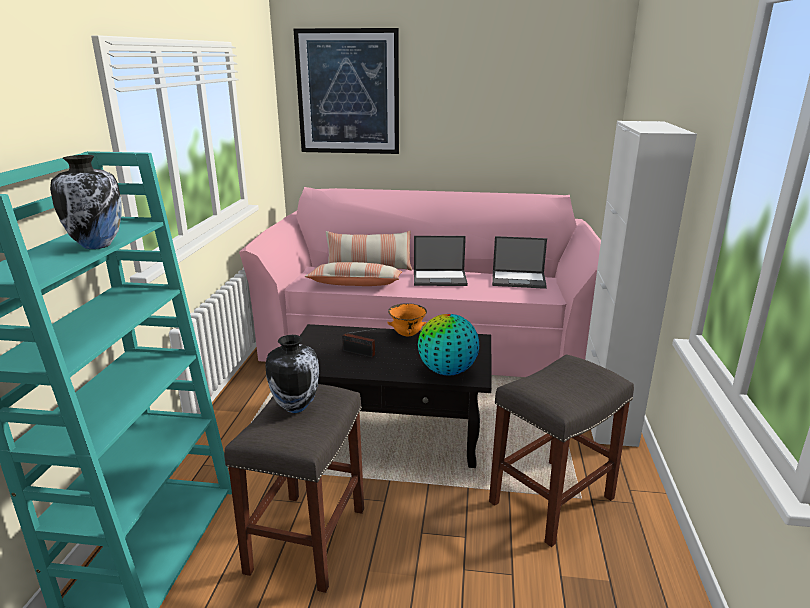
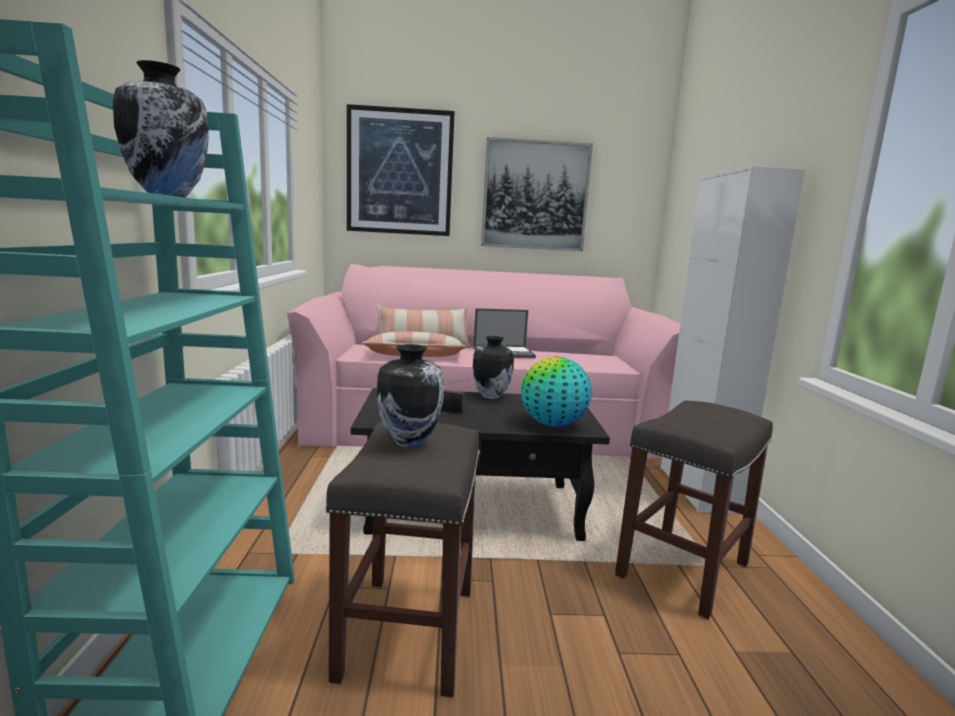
camera: 10 degrees left, 10 degrees down
(407, 335) = (490, 396): orange bowl -> vase
(483, 110) = (535, 196): none -> picture
(519, 279) = (583, 355): laptop -> none

